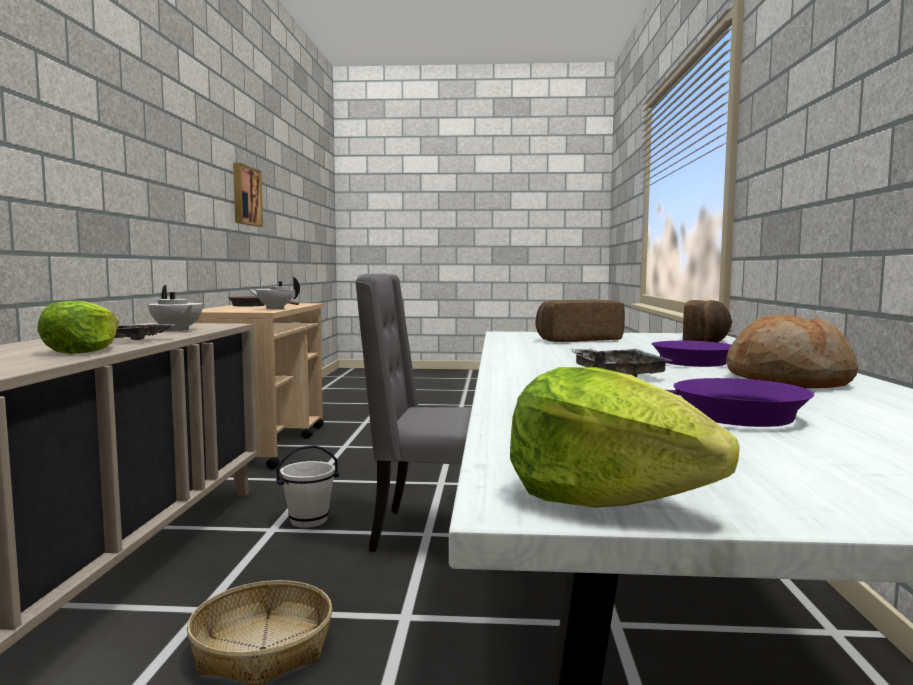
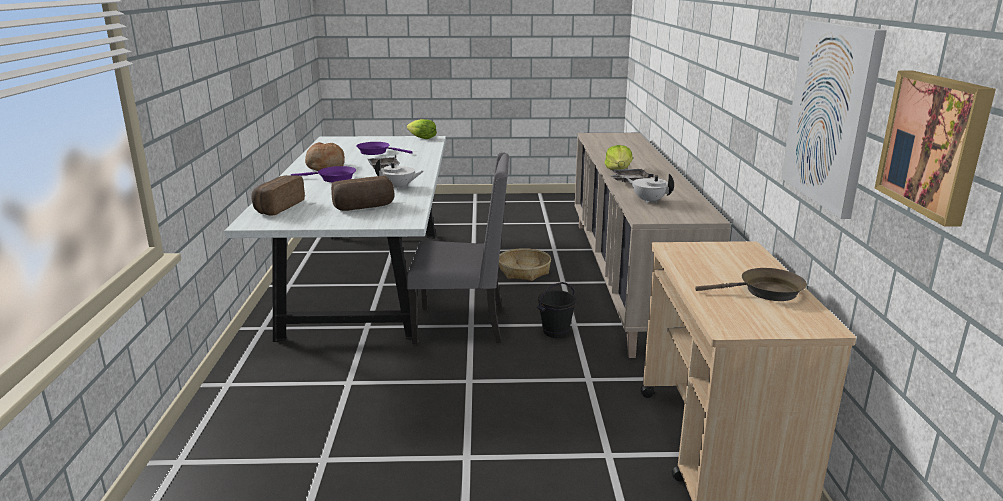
camera: 175 degrees right, 15 degrees up
(202, 189) = (831, 114): none -> picture
(275, 308) = (689, 266): white teapot -> white teapot (399, 187)
(308, 520) = (556, 332): white bucket -> black bucket

